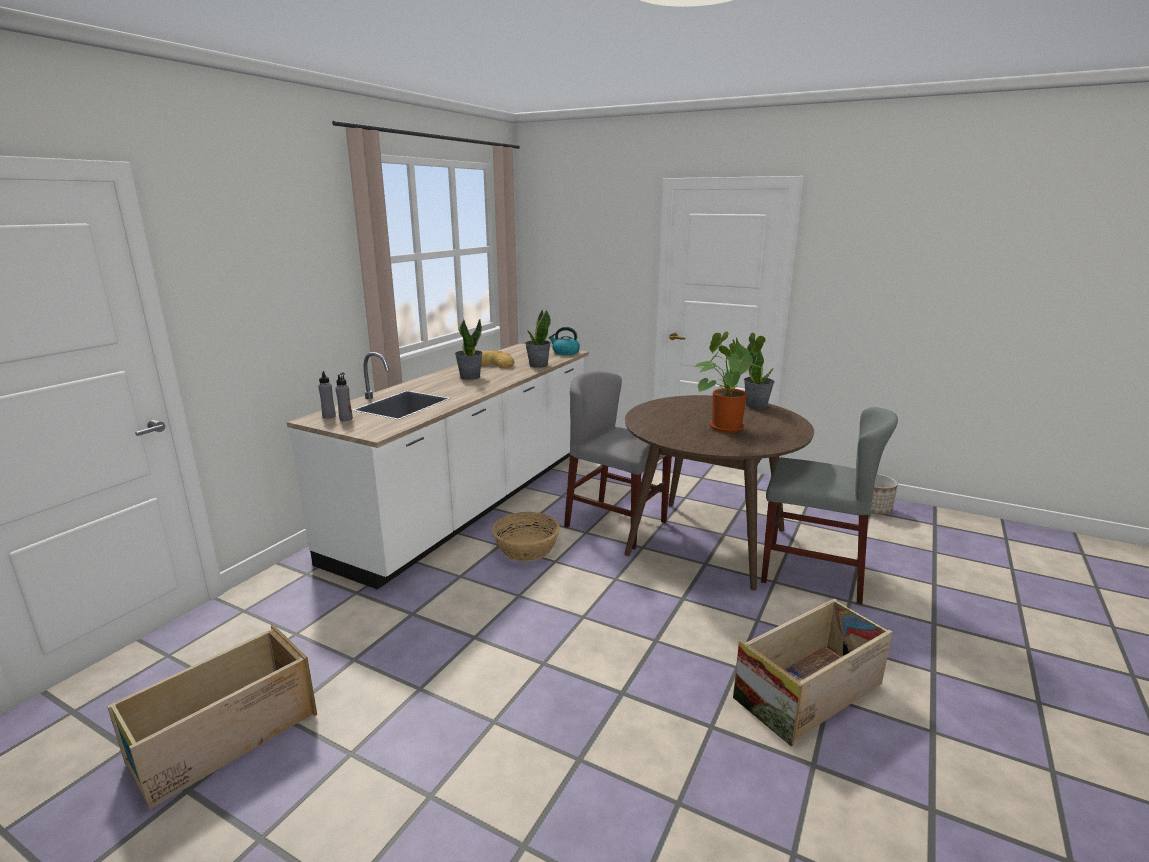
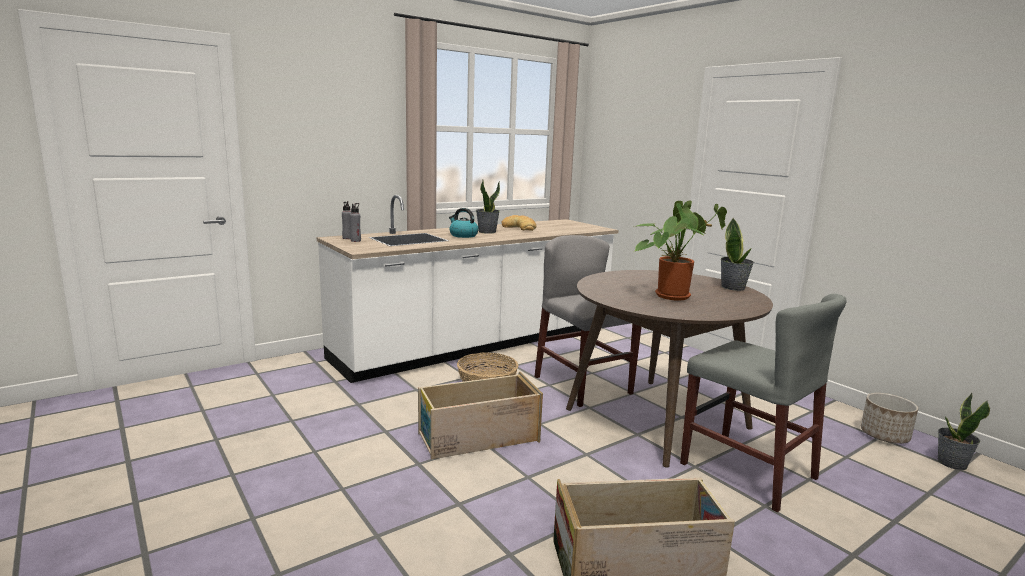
camera: 25 degrees right, 5 degrees down
(224, 738) = (173, 440): crate -> crate (477, 438)
(538, 365) = (556, 232): potted plant -> potted plant (951, 463)
(565, 353) = (595, 228): kettle -> kettle (463, 235)

